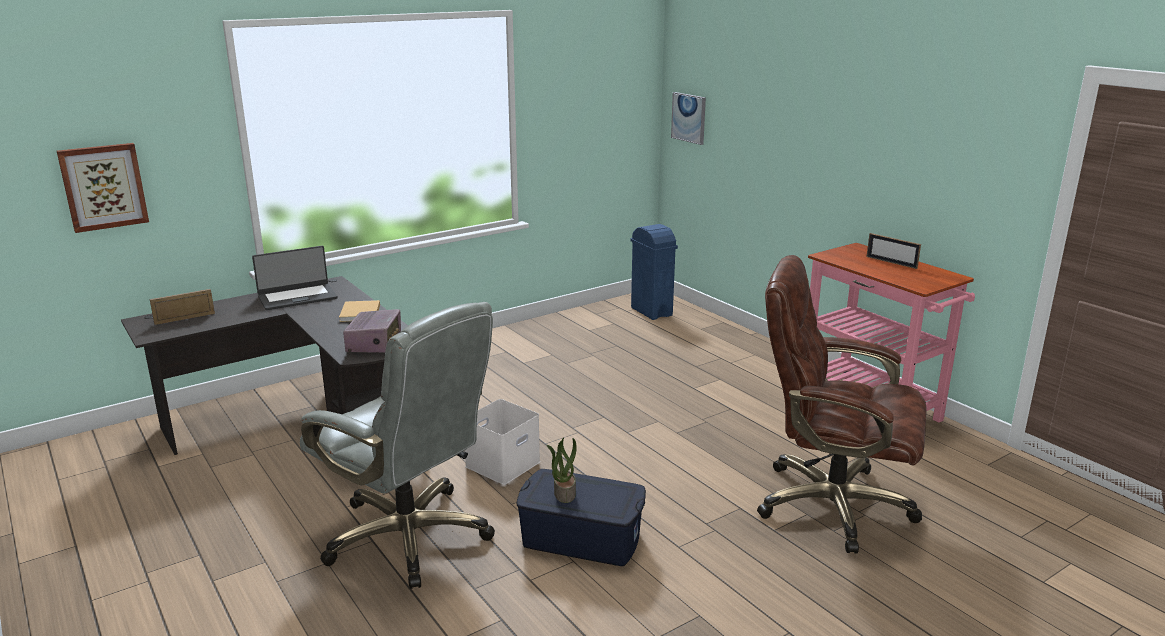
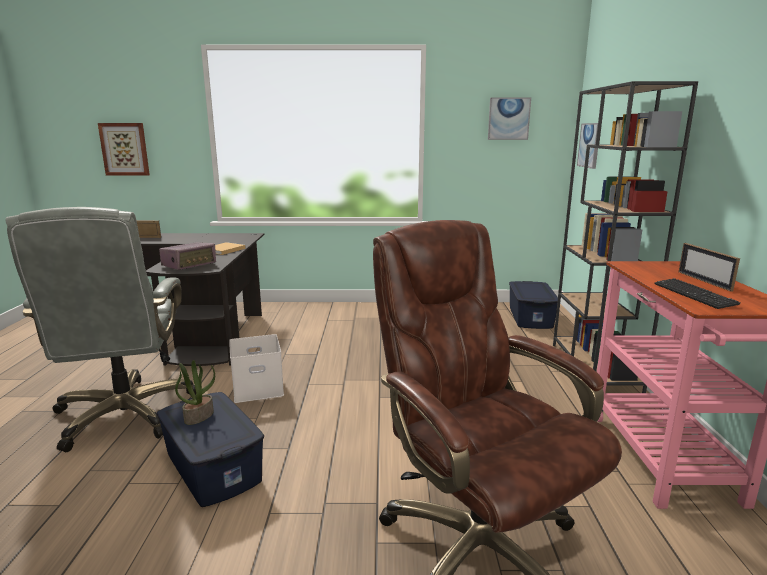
camera: 35 degrees right, 5 degrees down
(297, 297) = (215, 238): laptop -> none
(599, 90) = (508, 118): none -> picture
(651, 311) = (531, 317): blue trash can -> blue storage box
(759, 348) = (595, 367): none -> bookcase
(903, 277) = (694, 295): none -> keyboard

